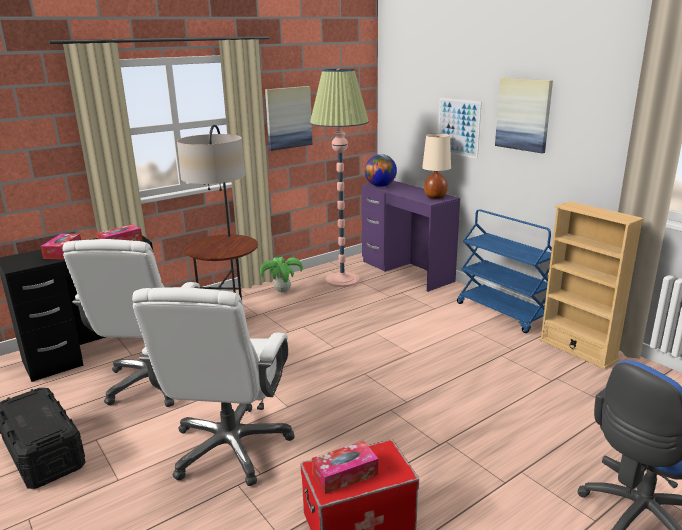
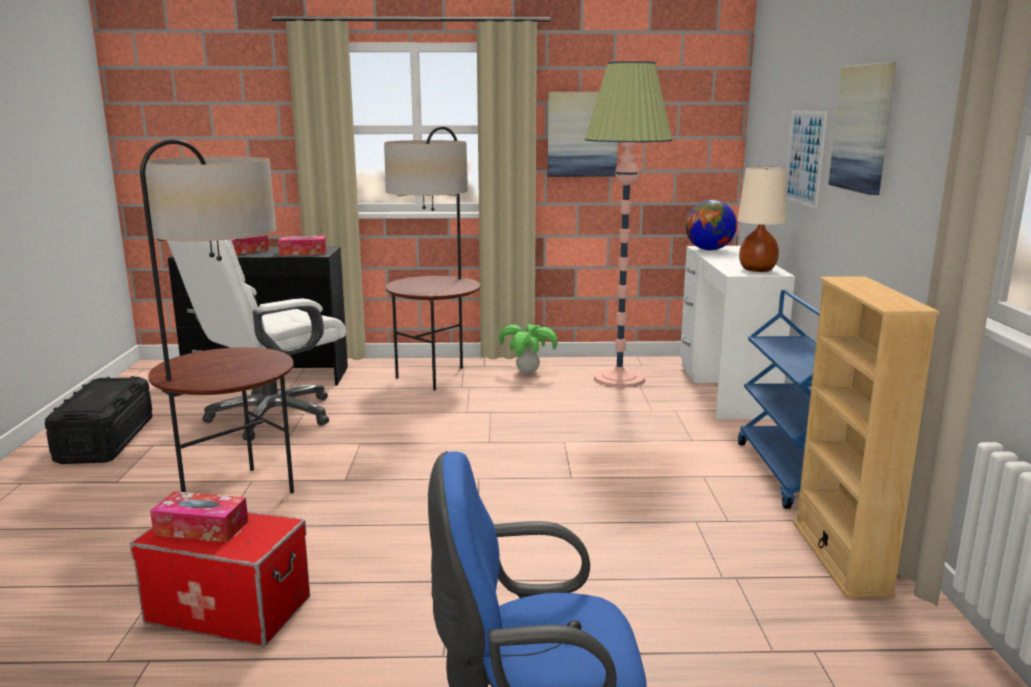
camera: 35 degrees right, 5 degrees down
(230, 447) = (236, 494): white office chair -> floor lamp
(407, 271) = (726, 390): purple desk -> white desk

